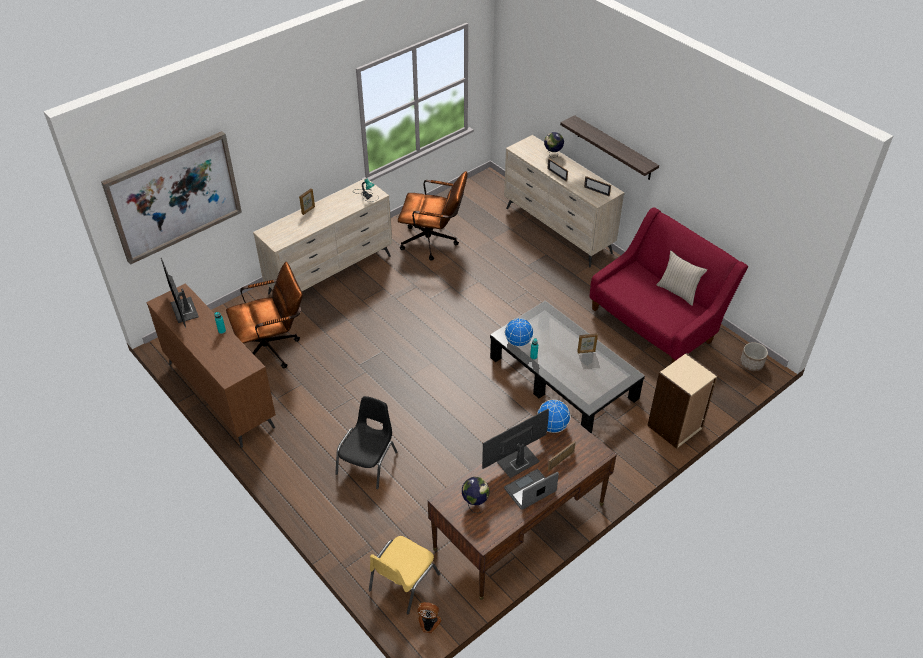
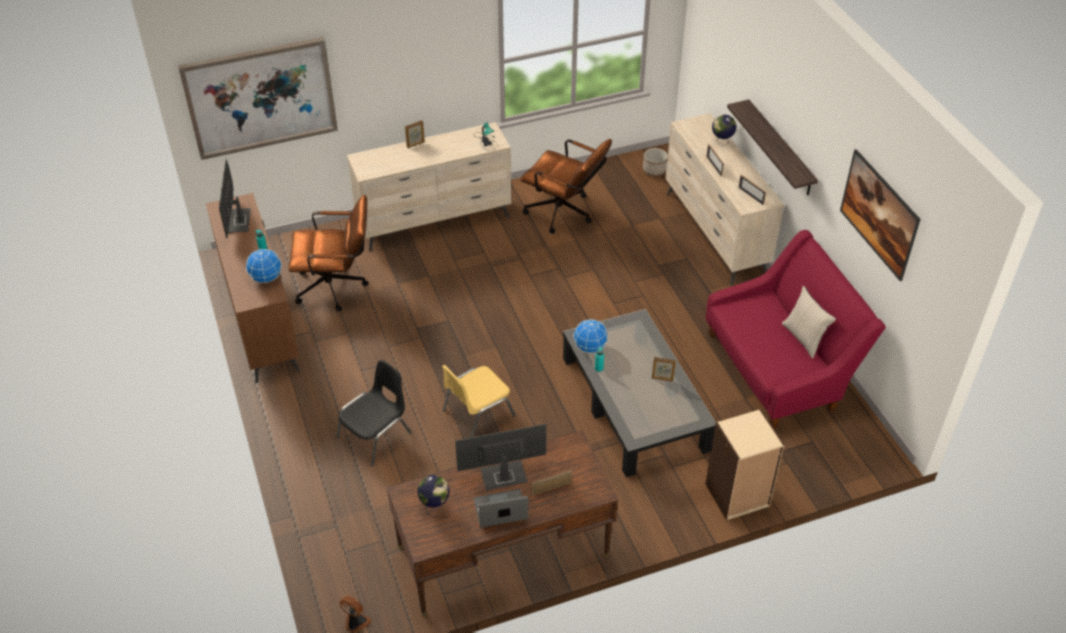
camera: 20 degrees right, 0 degrees up
(402, 582) = (350, 571): yellow chair -> yellow chair (477, 413)
(552, 426) = (562, 448): globe -> globe (266, 278)
(726, 192) = (875, 229): none -> picture
(751, 363) = (871, 448): planter -> planter (654, 170)

